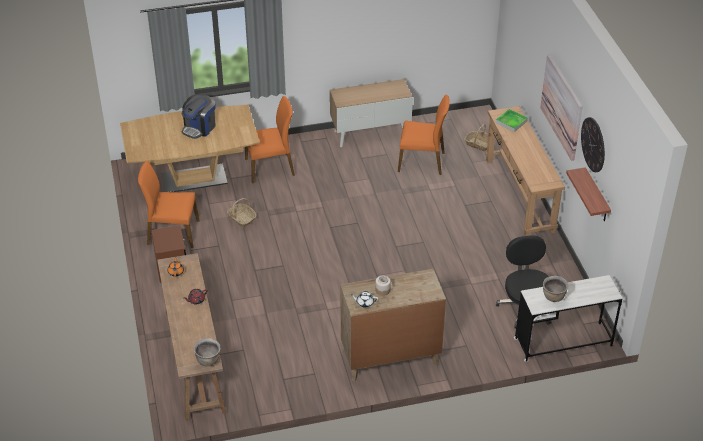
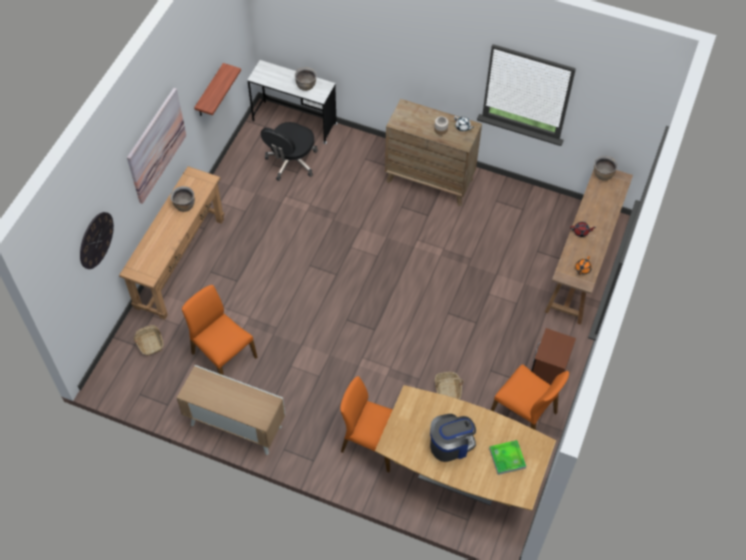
camera: 145 degrees left, 15 degrees up
(511, 122) = (149, 259): tray -> tray (507, 458)
(531, 162) = (184, 205): none -> brown cooking pot
(593, 144) = (193, 77): wall clock -> wall clock (96, 240)

